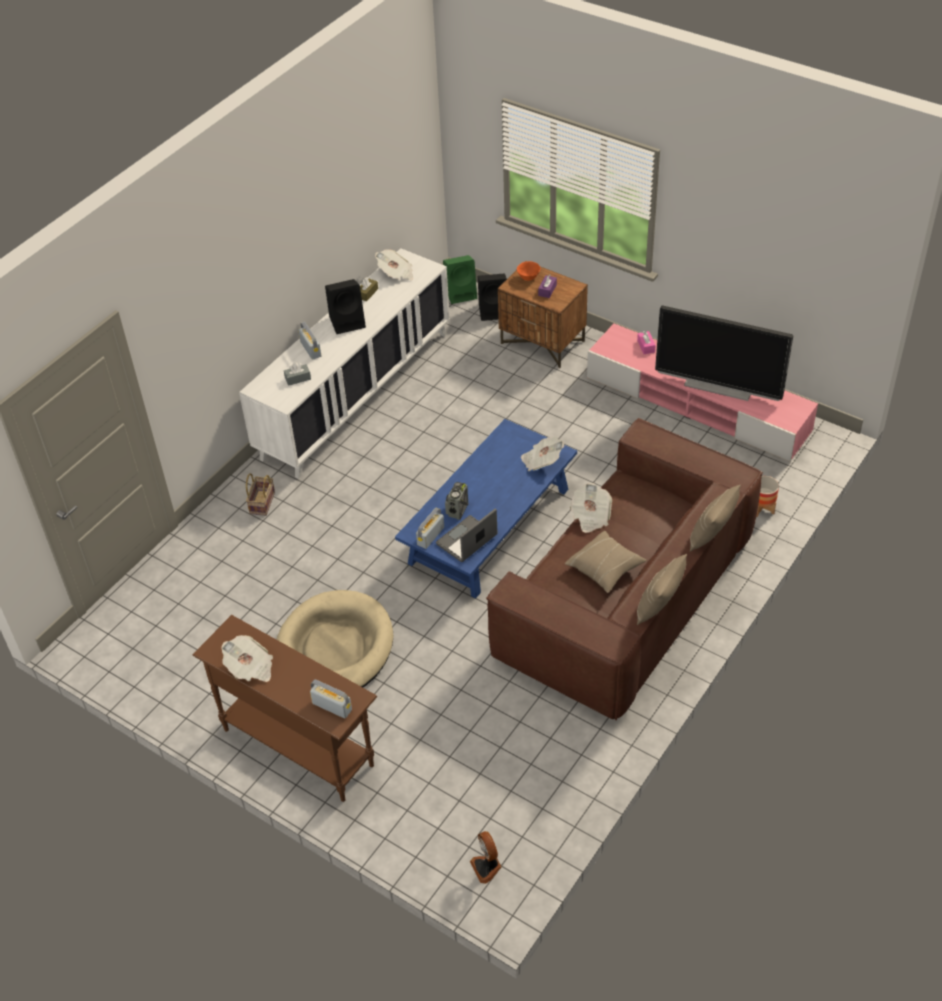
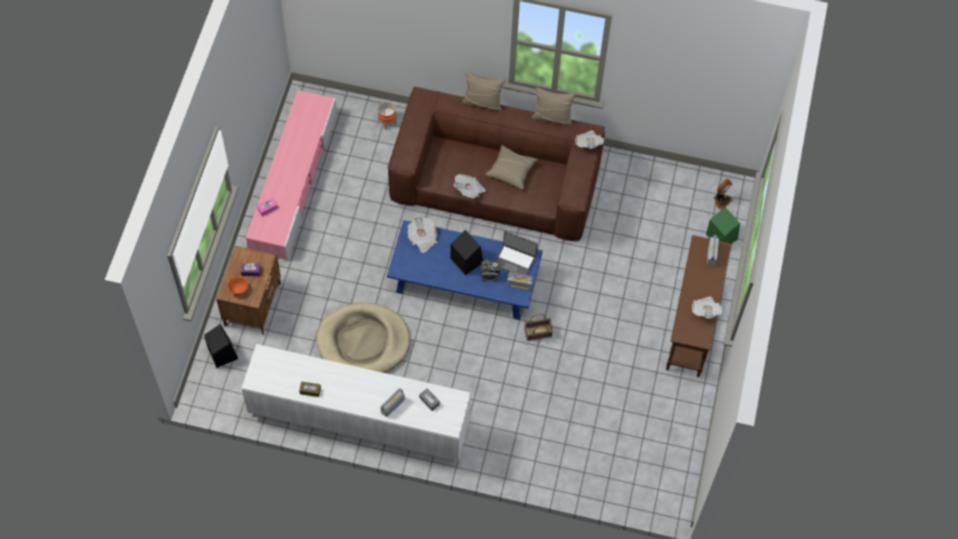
camera: 115 degrees left, 15 degrees up
(261, 502) = (499, 441): basket -> basket (537, 333)
(334, 649) = (609, 337): beige dog bed -> beige dog bed (363, 342)
(348, 321) = (350, 391): black speaker -> black speaker (466, 260)
(396, 273) = (278, 378): newspaper -> newspaper (588, 144)
(461, 293) = (205, 386): green speaker -> green speaker (721, 236)
(718, 386) = (299, 152): television -> none

